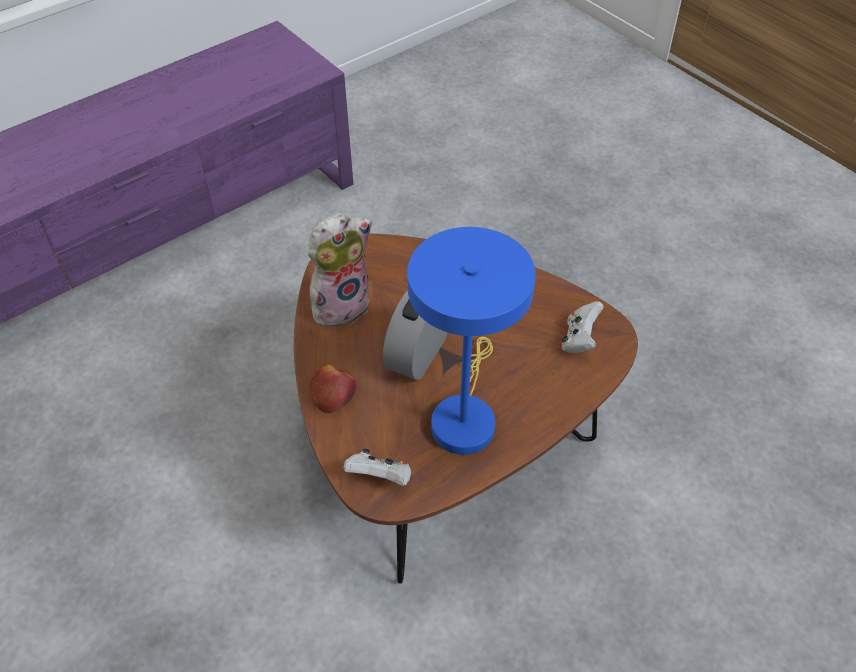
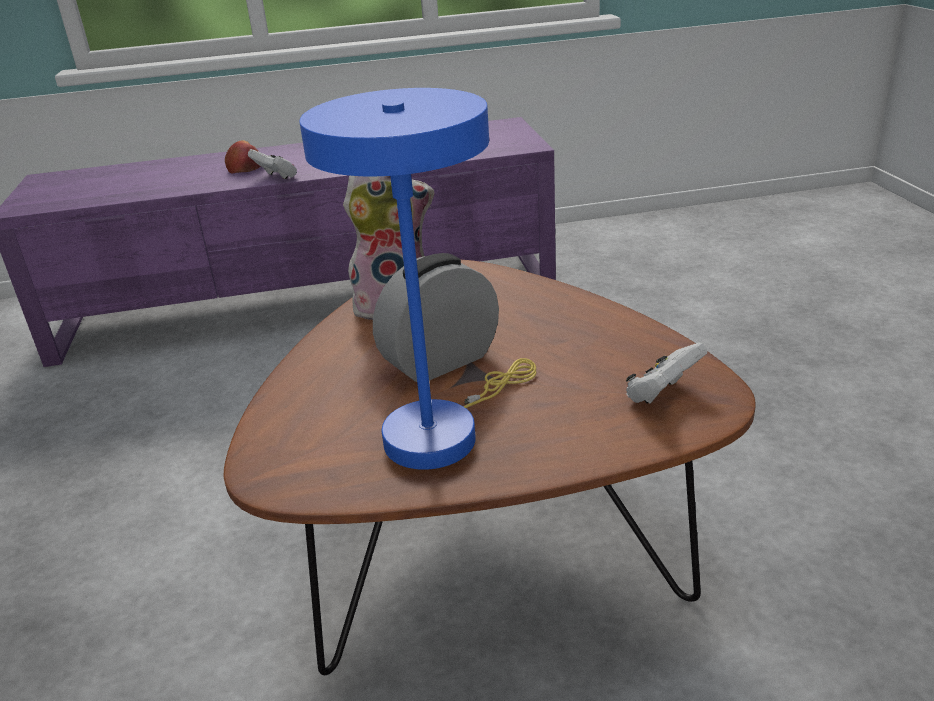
camera: 30 degrees right, 20 degrees down
(332, 393) = (312, 372): apple -> apple (246, 167)
(380, 478) = (284, 460): white game controller -> white game controller (276, 177)

